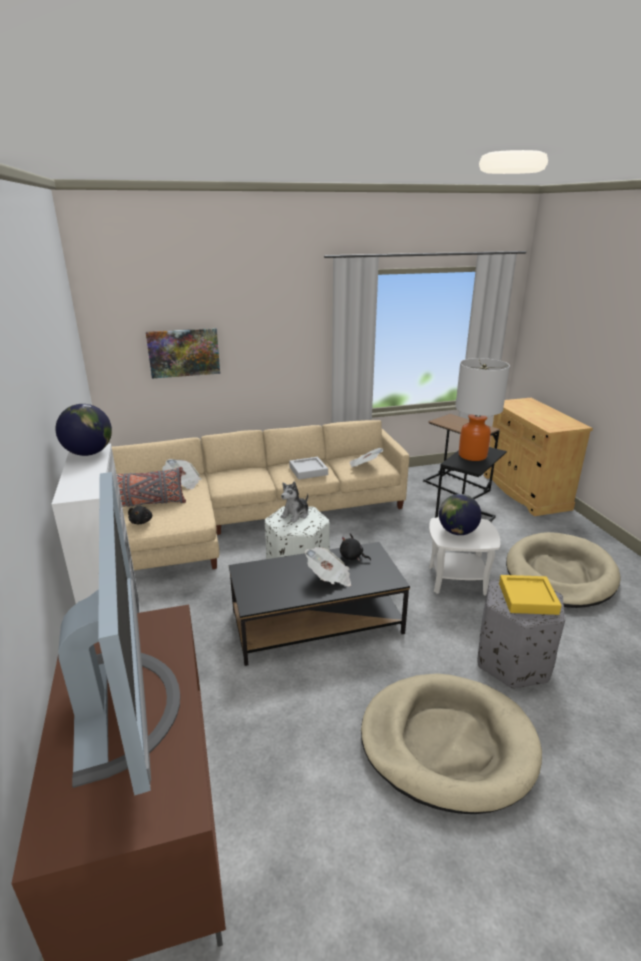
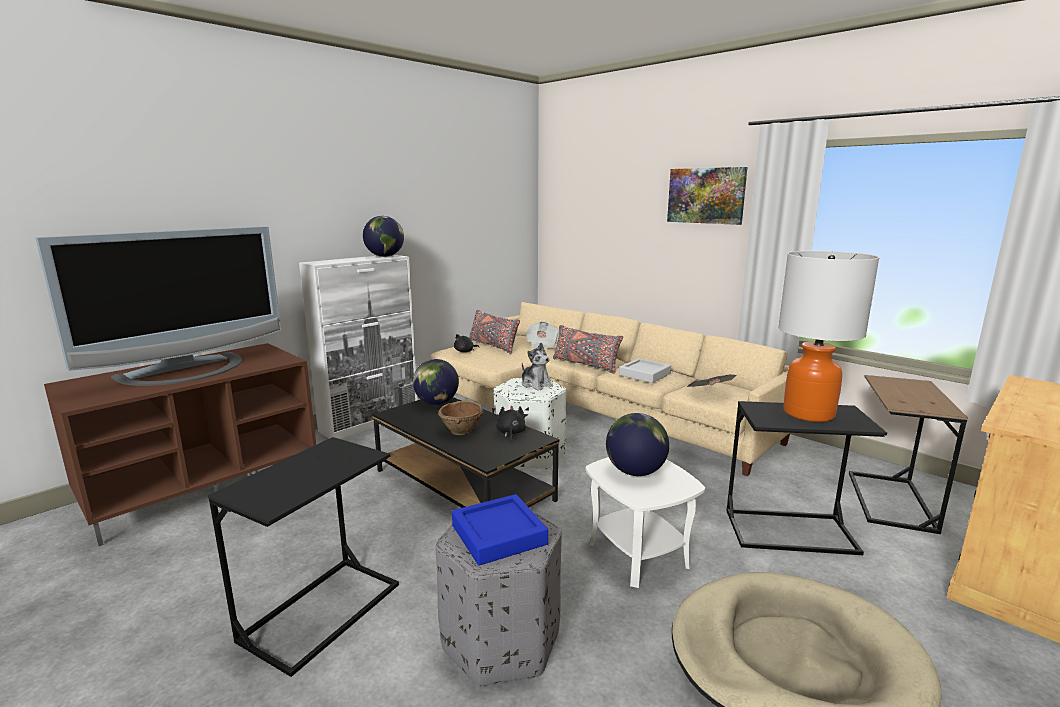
camera: 60 degrees right, 10 degrees down
(183, 352) = (605, 230): picture -> picture (706, 195)
(252, 574) = (436, 403): none -> globe
(254, 483) = (585, 365): none -> grey pillow
(295, 515) = (536, 384): plush toy -> plush toy turned 135 degrees counterclockwise
(329, 577) = (461, 431): newspaper -> brown bowl
(447, 743) = (322, 611): beige dog bed -> black side table
(528, 598) = (499, 535): yellow tray -> blue tray

